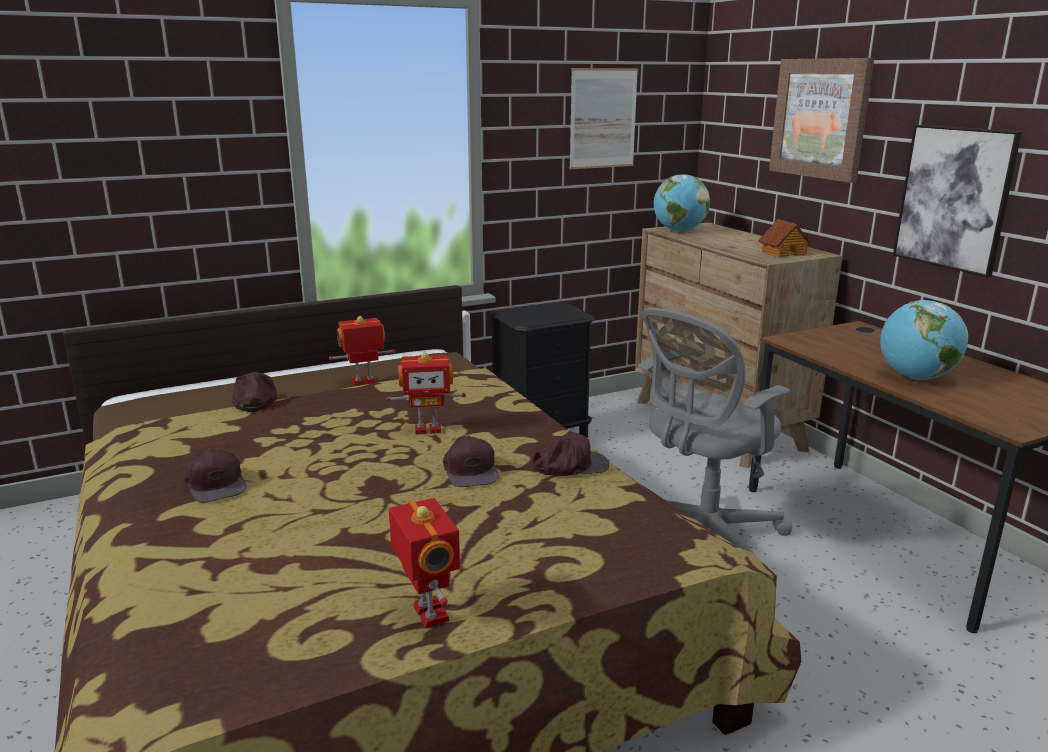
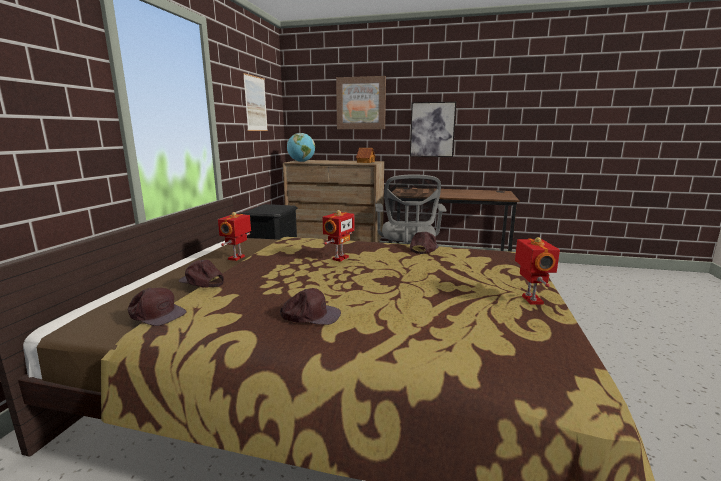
camera: 50 degrees left, 5 degrees down
(428, 614) = (530, 300): toy robot -> toy robot turned 75 degrees clockwise
(471, 470) = (400, 262): brown cap -> brown cap (156, 314)
(915, 377) = (456, 194): globe -> none

